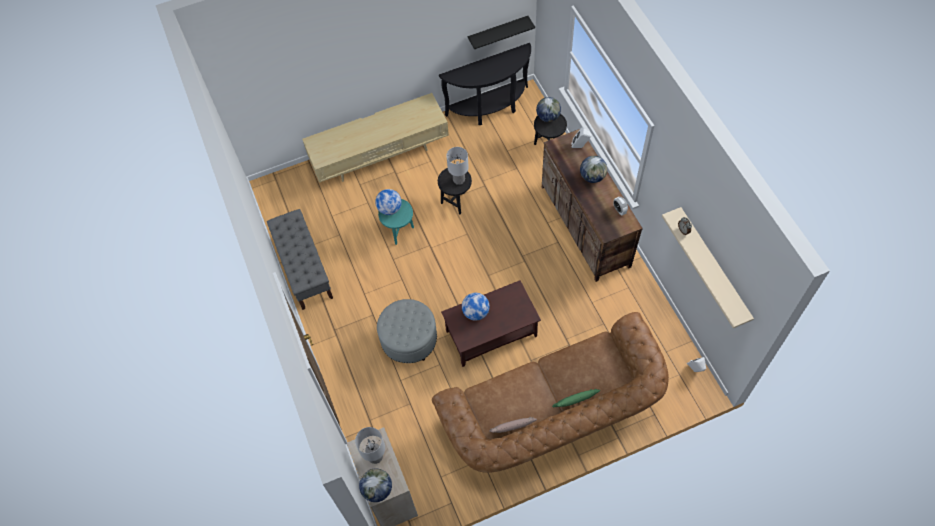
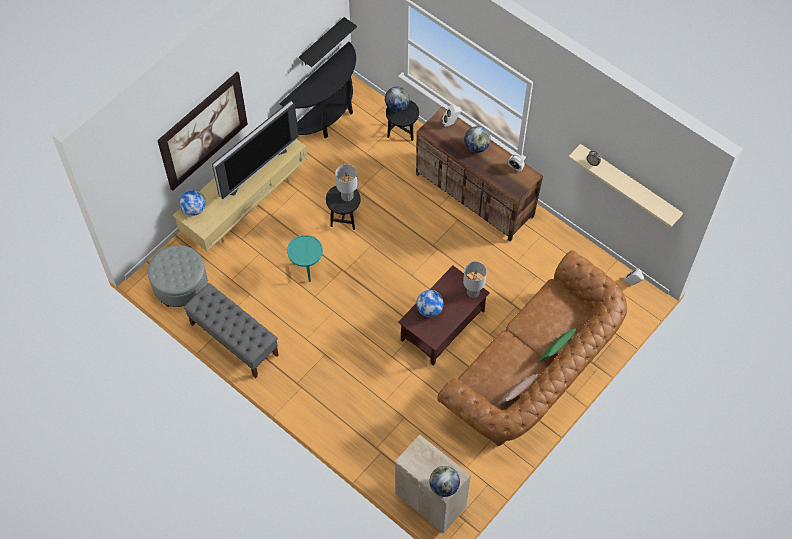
camera: 30 degrees left, 0 degrees up
(343, 69) = (203, 131): none -> picture
(375, 456) = (427, 461): grey table lamp -> grey table lamp (473, 293)
(389, 209) = (297, 248): globe -> globe (194, 209)
(393, 126) = (256, 169): none -> television
(409, 341) = (372, 363): grey ottoman -> grey ottoman (181, 286)

